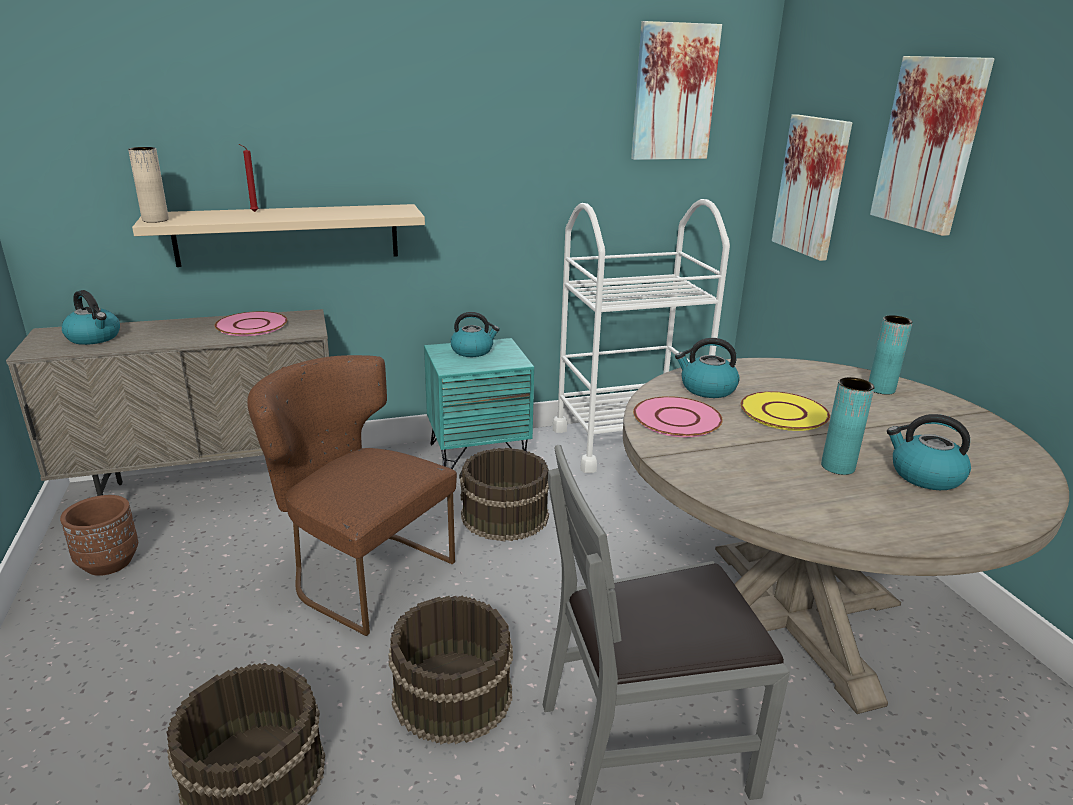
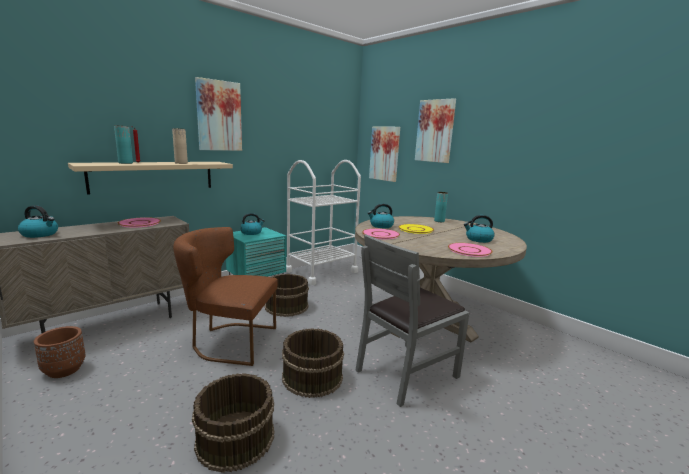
camera: 25 degrees left, 10 degrees down
(155, 220) = (83, 164): beige vase -> beige vase (181, 163)
(674, 93) = (325, 116): picture -> picture (219, 116)
(837, 467) = (450, 240): turquoise vase -> turquoise vase (125, 163)
(854, 513) = (469, 250): none -> pink plate

